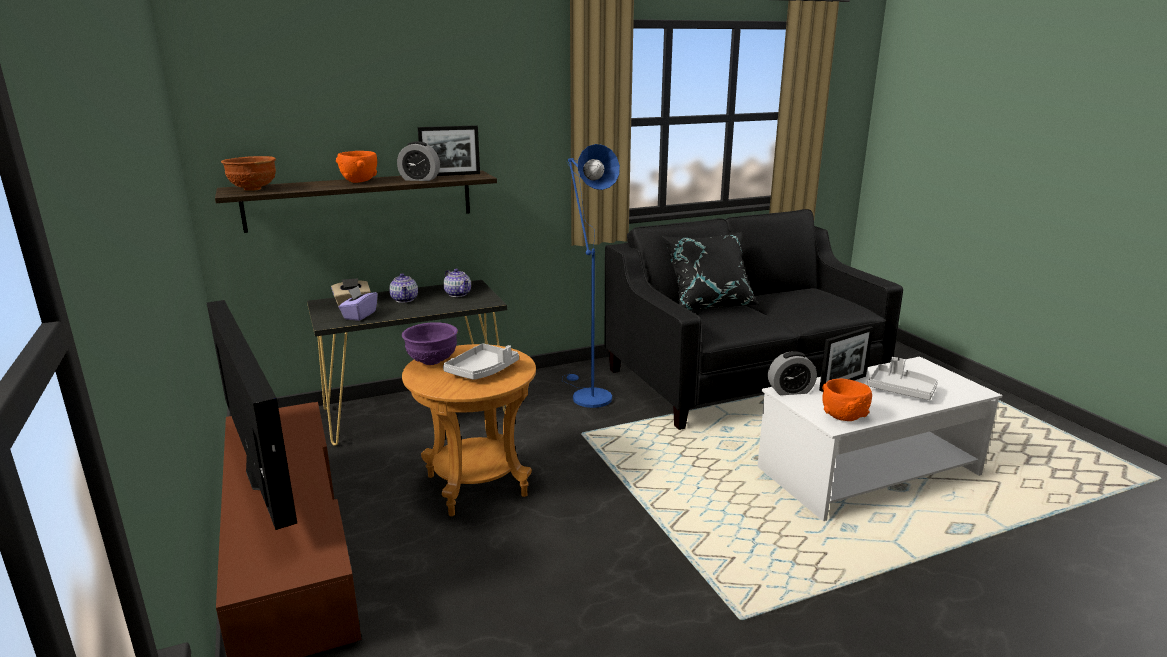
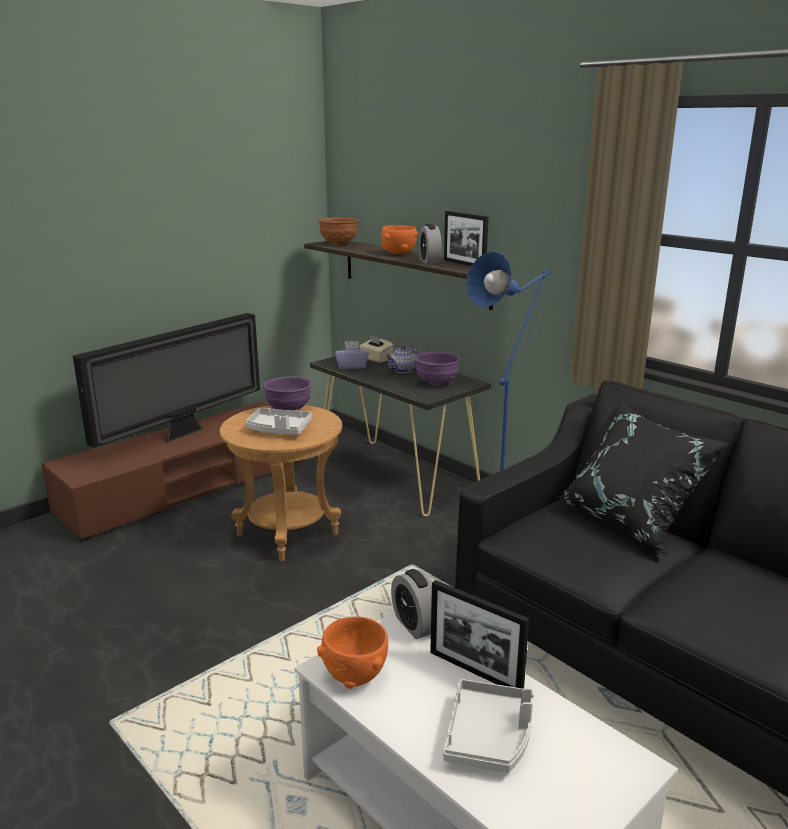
camera: 70 degrees right, 0 degrees up
(458, 294) = (437, 383): teapot -> purple bowl

